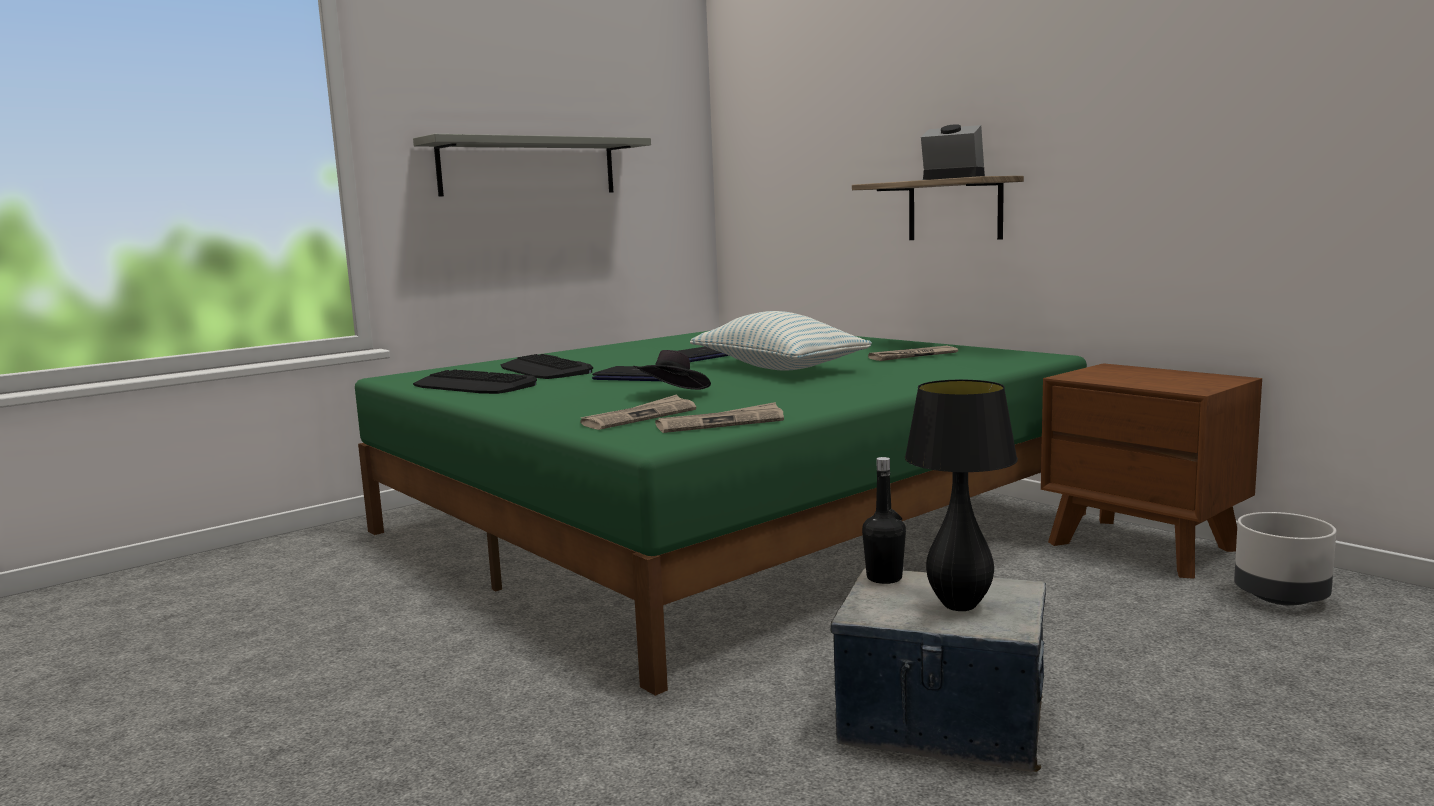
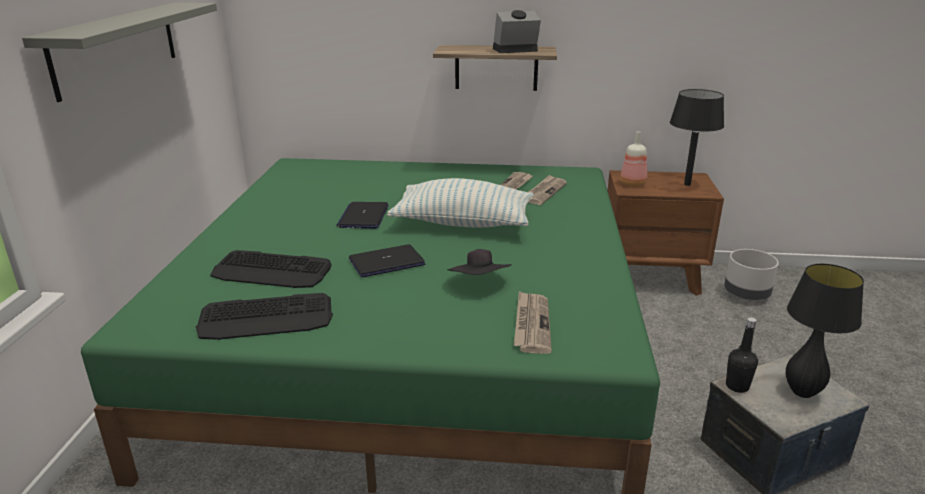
camera: 45 degrees left, 15 degrees up
(721, 423) = (600, 313): newspaper -> newspaper (544, 192)
(1098, 373) = (633, 184): none -> bottle
(1185, 381) = (687, 184): none -> black table lamp

